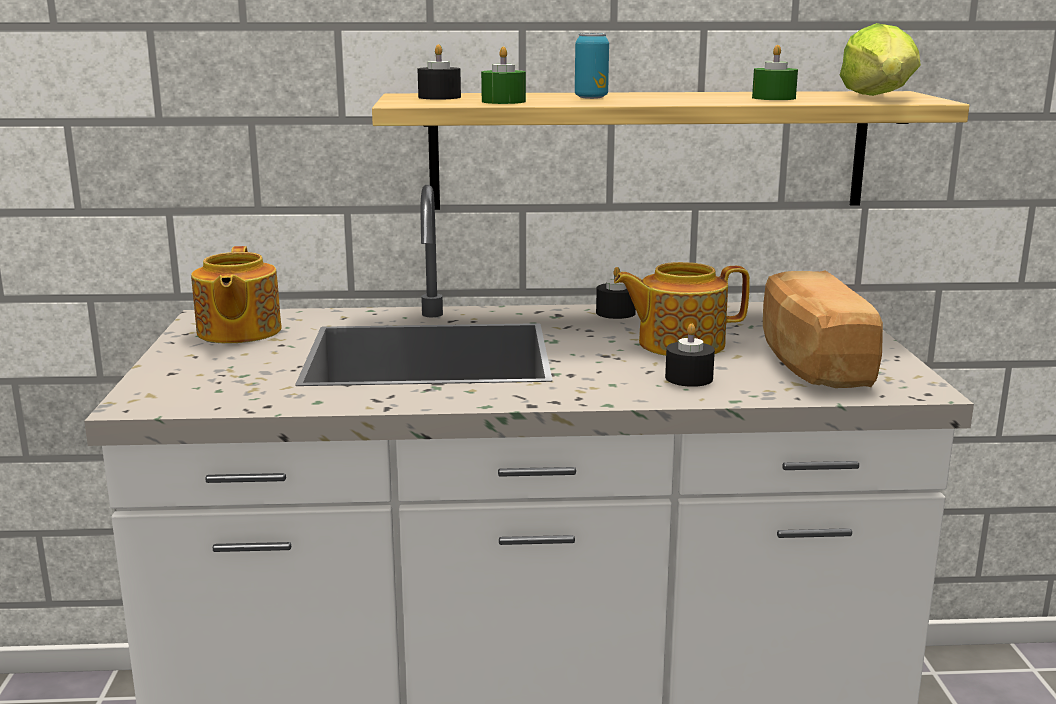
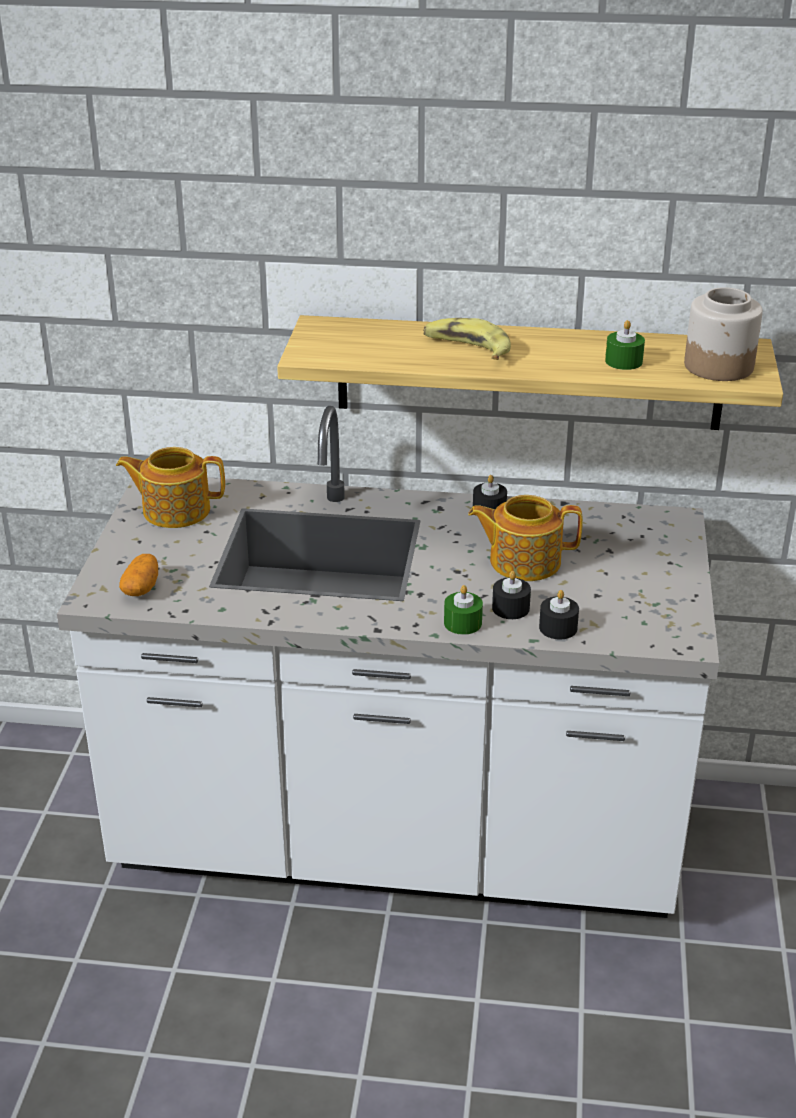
camera: 10 degrees right, 15 degrees up
(203, 391) = (141, 588): none -> potato
(237, 332) = (175, 510): teapot -> teapot turned 90 degrees clockwise
(439, 97) = (340, 337): black candle -> black candle (558, 628)
(503, 101) = (388, 357): green candle -> green candle (462, 623)
(591, 98) = (467, 348): can -> banana
(811, 363) = (619, 597): bread -> none
(880, 97) = (719, 366): lettuce -> jar

